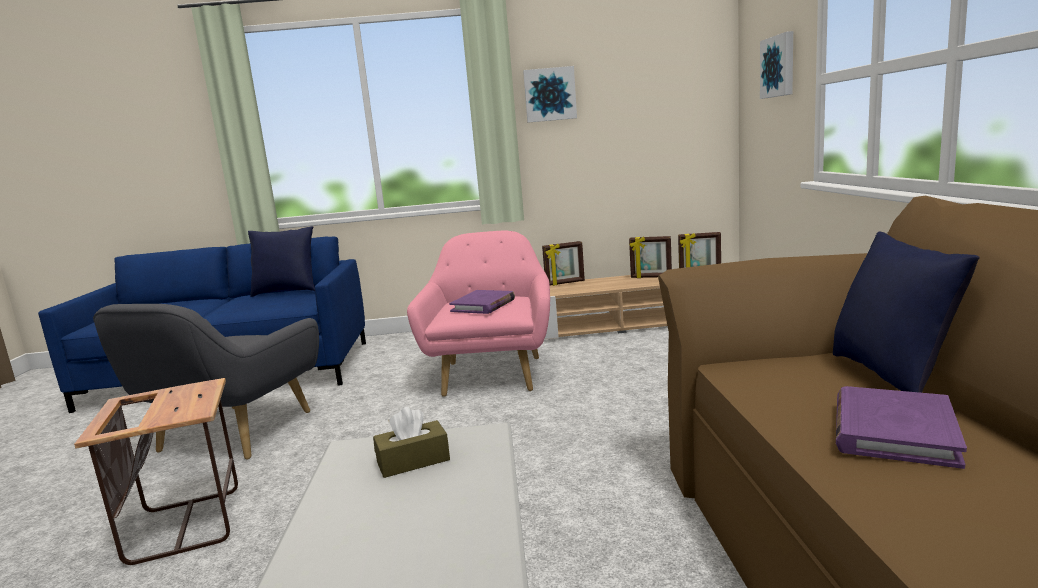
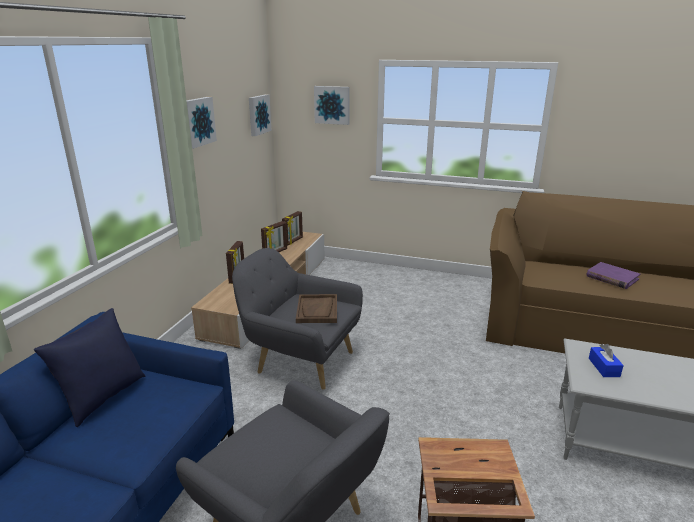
camera: 70 degrees left, 10 degrees up
(413, 461) = (604, 367): brown tissue box -> blue tissue box
(483, 305) = (317, 310): purple book -> brown tray
(492, 373) = (301, 359): pink armchair -> grey armchair
(693, 93) = (258, 114): none -> picture
(891, 375) = (555, 262): blue pillow -> none

